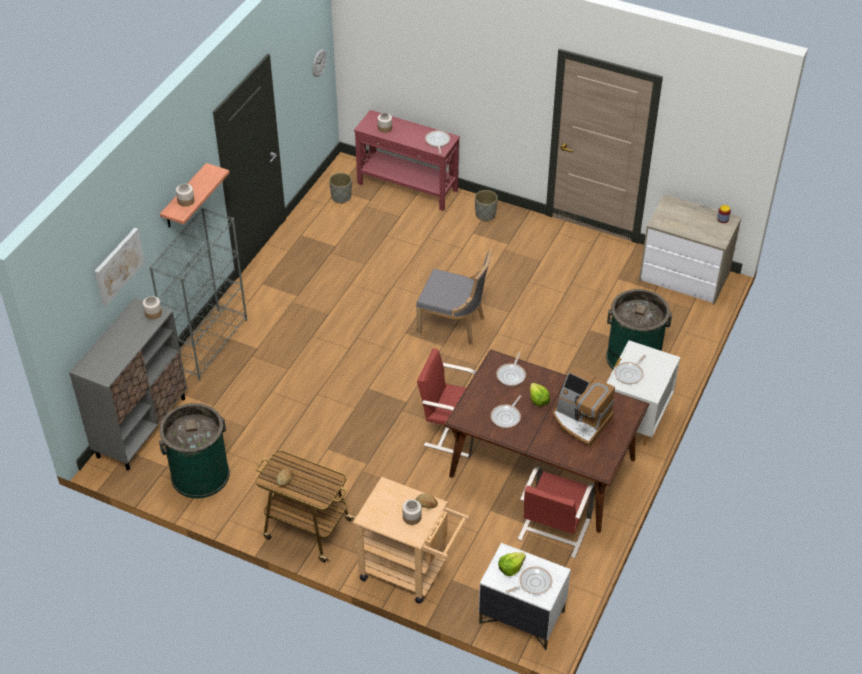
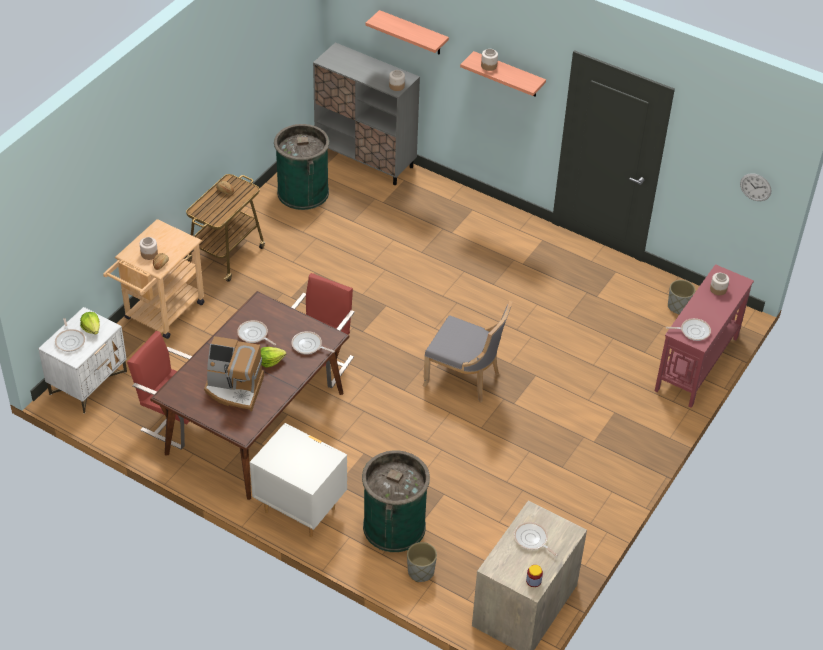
camera: 95 degrees right, 0 degrees up
(118, 266) = (413, 33): picture -> shelf
(209, 343) = (462, 201): grey bookcase -> none
(454, 325) = (465, 378): grey chair -> grey chair turned 90 degrees counterclockwise
(485, 214) = (646, 427): grey planter -> grey planter (420, 572)
(580, 421) = (234, 389): coffee machine -> coffee machine turned 120 degrees counterclockwise
(629, 374) = (296, 445): frying pan -> frying pan (532, 539)

